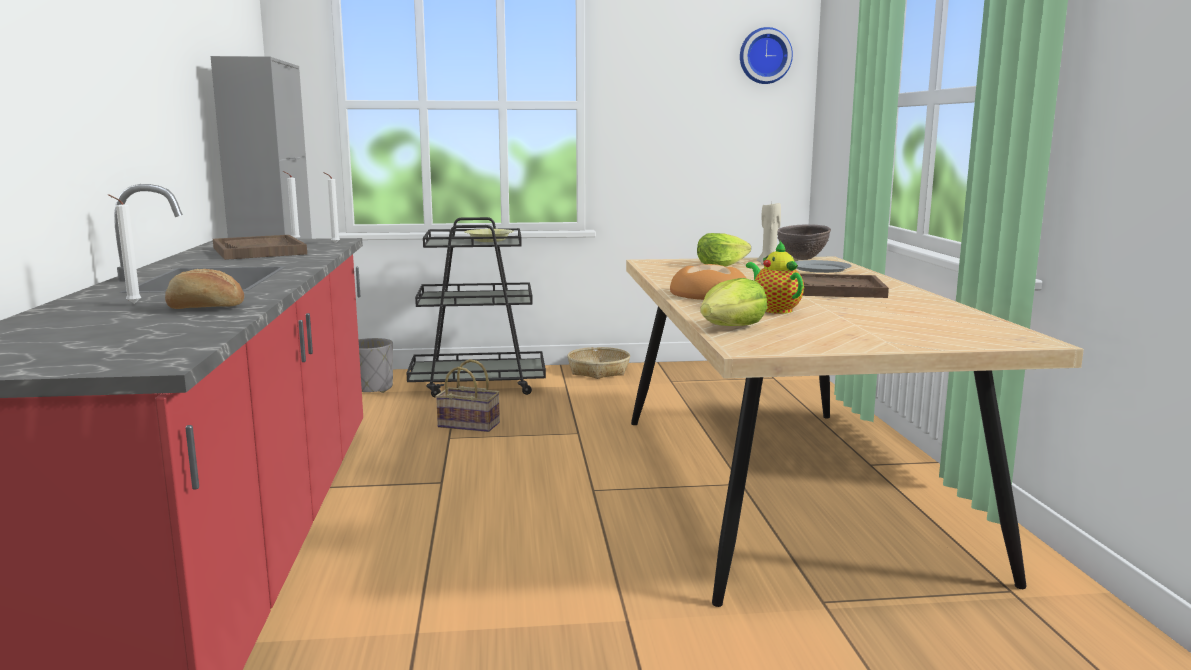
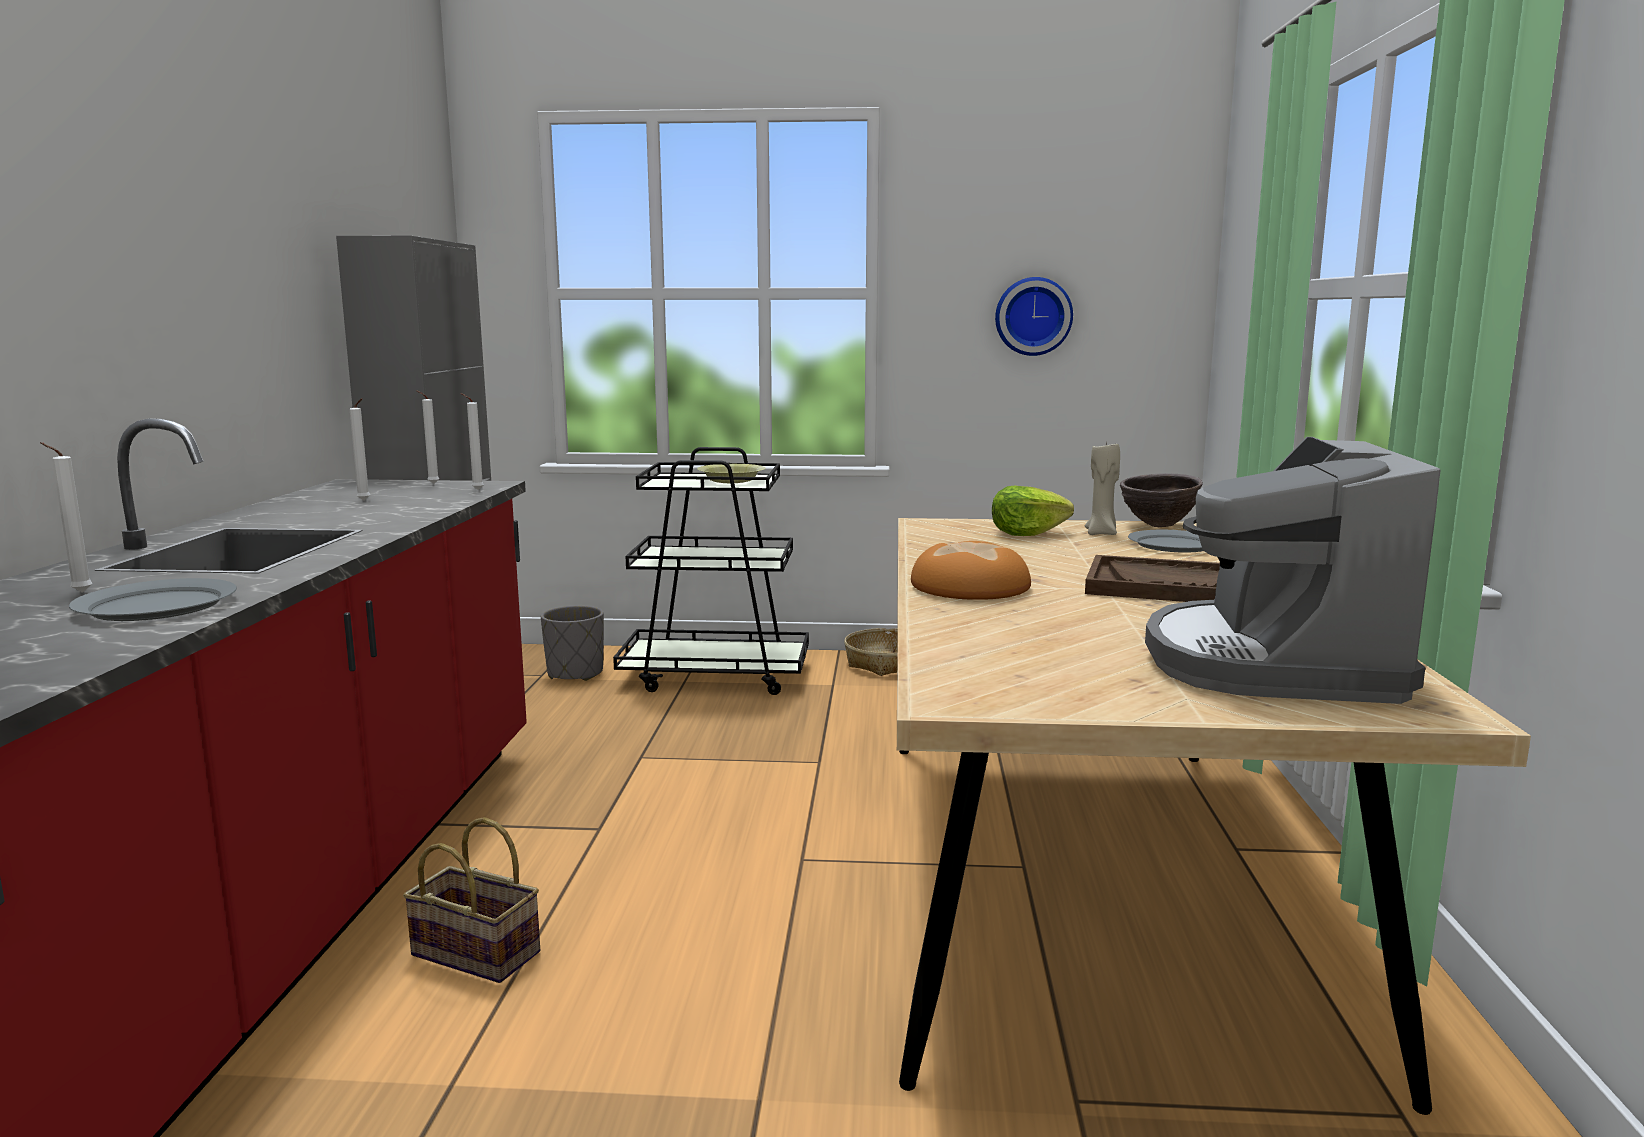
camera: 10 degrees right, 0 degrees up
(205, 308) = (158, 605): bread -> grey plate
(259, 251) = (365, 500): brown tray -> white candle
(470, 425) = (678, 738): basket -> basket (480, 953)
(732, 327) = (956, 655): lettuce -> none
(764, 56) = (1140, 221): wall clock -> wall clock (1033, 316)
(774, 310) = (1048, 622): teapot -> none
(922, 323) = (1271, 663): none -> coffee machine

